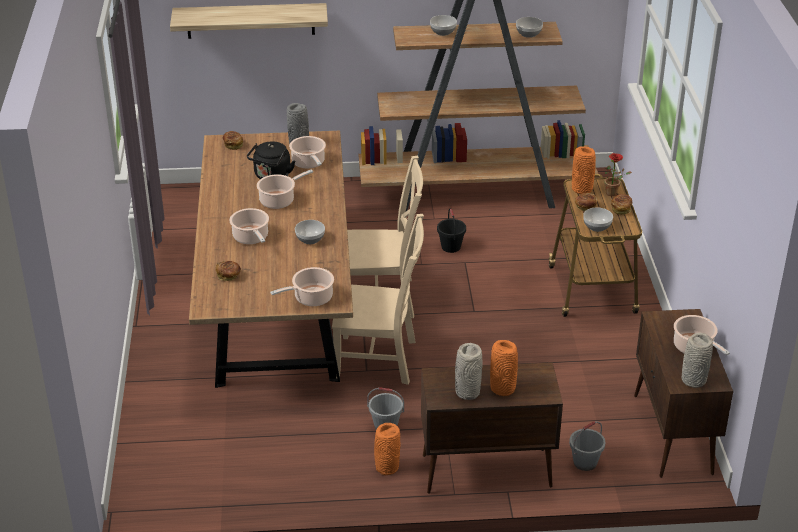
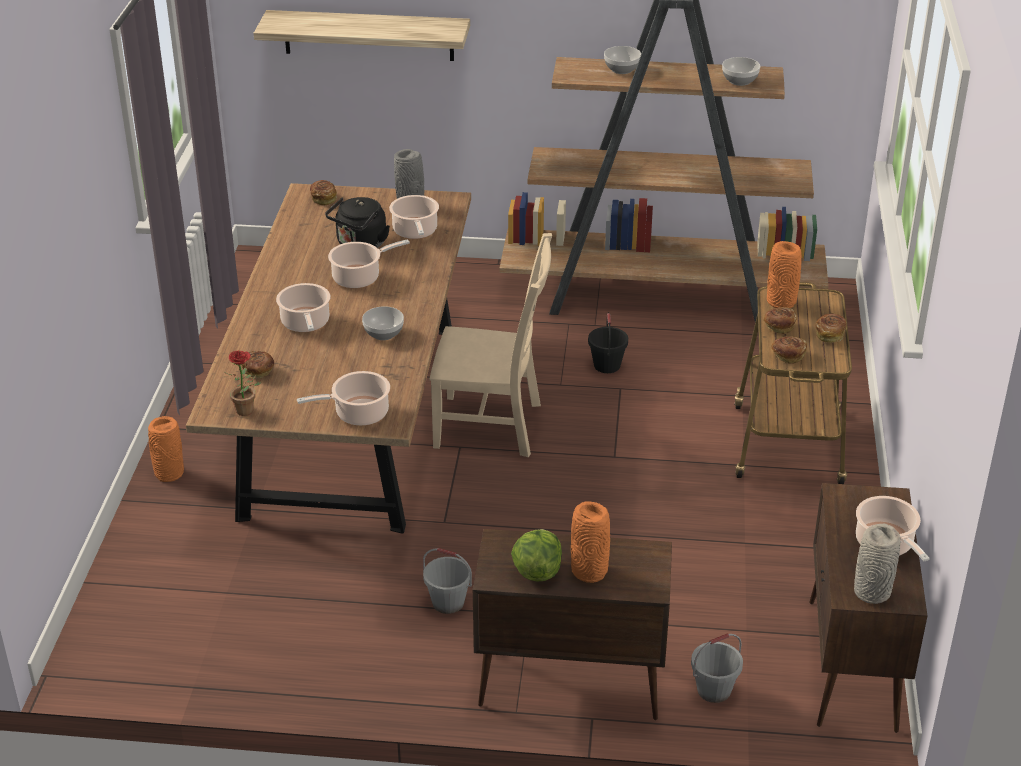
camera: 10 degrees right, 0 degrees up
(380, 360) = (466, 510): beige chair -> none
(386, 467) = (432, 661): orange vase -> orange vase (168, 473)
(467, 392) = (537, 571): grey vase -> lettuce
(596, 227) = (788, 356): bowl -> bread
(613, 193) = (825, 312): potted plant -> potted plant (248, 411)

